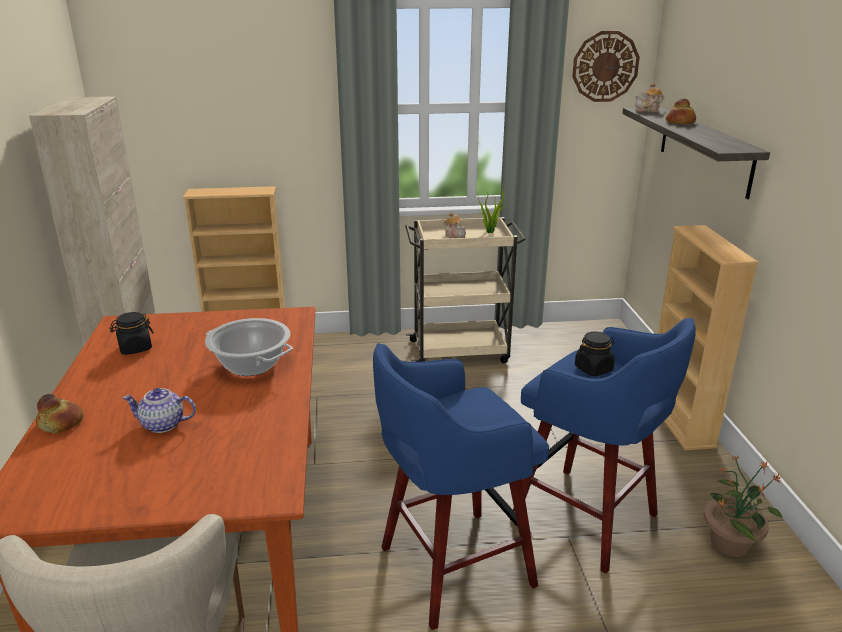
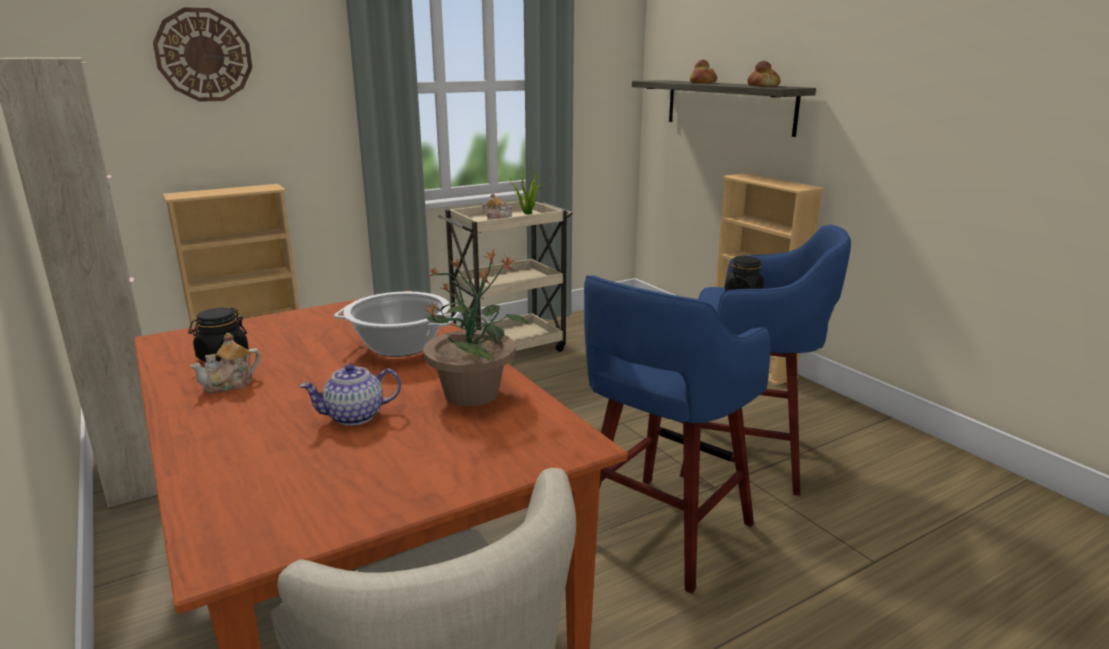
camera: 25 degrees left, 5 degrees down
(61, 422) = (201, 444): bread -> bread (763, 86)
(605, 66) = (605, 44): wall clock -> wall clock (204, 55)
(648, 110) = (658, 80): teapot -> teapot (230, 384)
(730, 543) = (871, 444): potted plant -> potted plant (473, 393)

